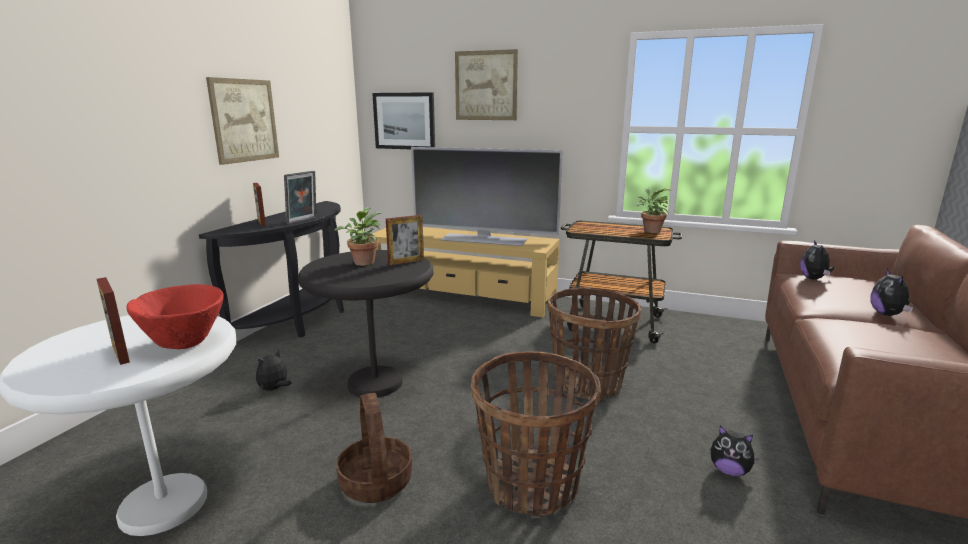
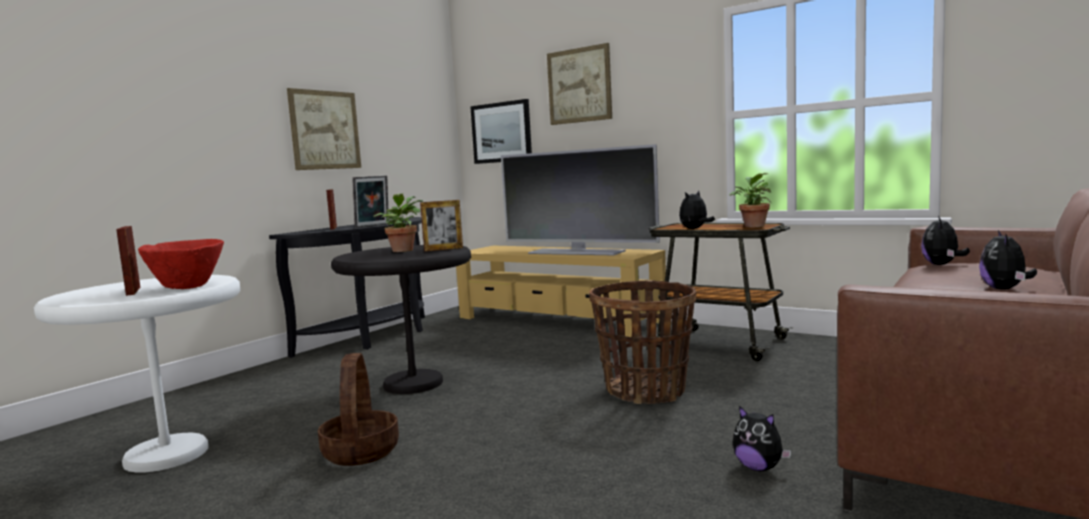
camera: 15 degrees right, 10 degrees down
(274, 389) = (314, 385): plush toy -> plush toy (695, 229)
(532, 485) = (516, 464): basket -> none

